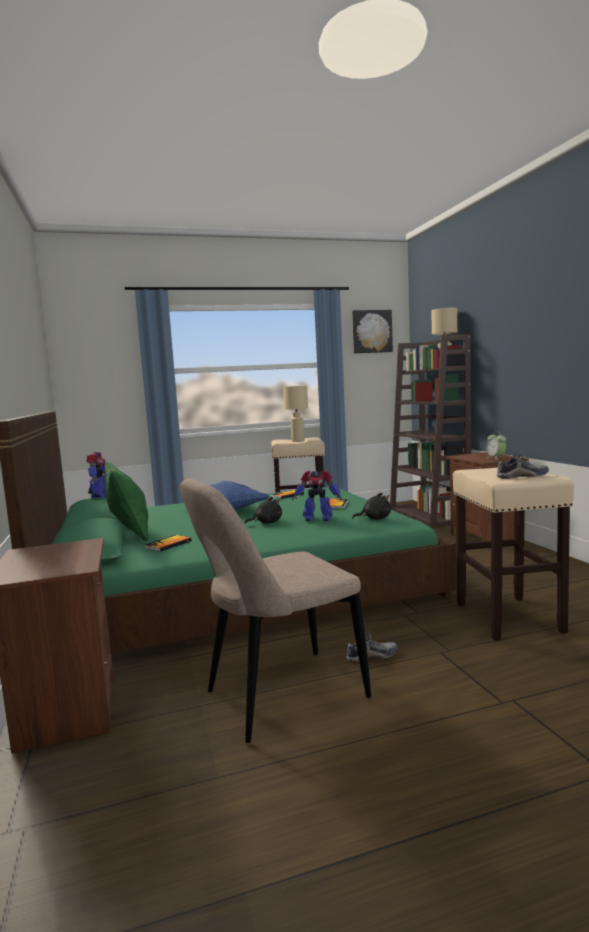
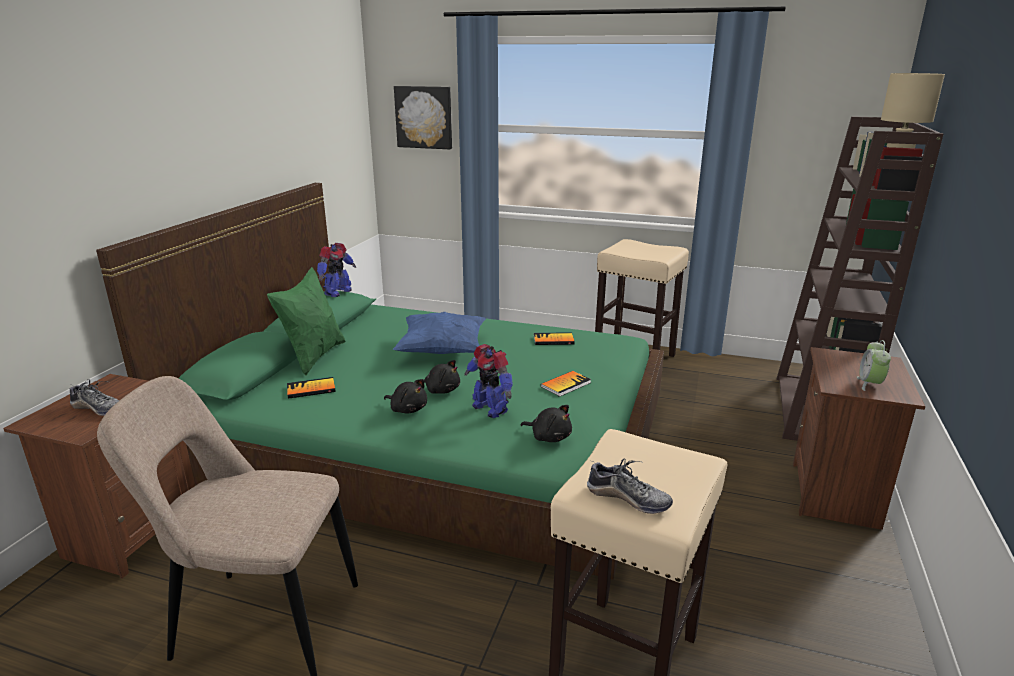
camera: 35 degrees right, 15 degrees up
(263, 533) = (407, 409): none -> black plush toy
(298, 441) = (640, 252): beige table lamp -> none
(371, 331) = (824, 85): picture -> picture (424, 117)
(372, 656) = (397, 623): shoe -> shoe (98, 408)

